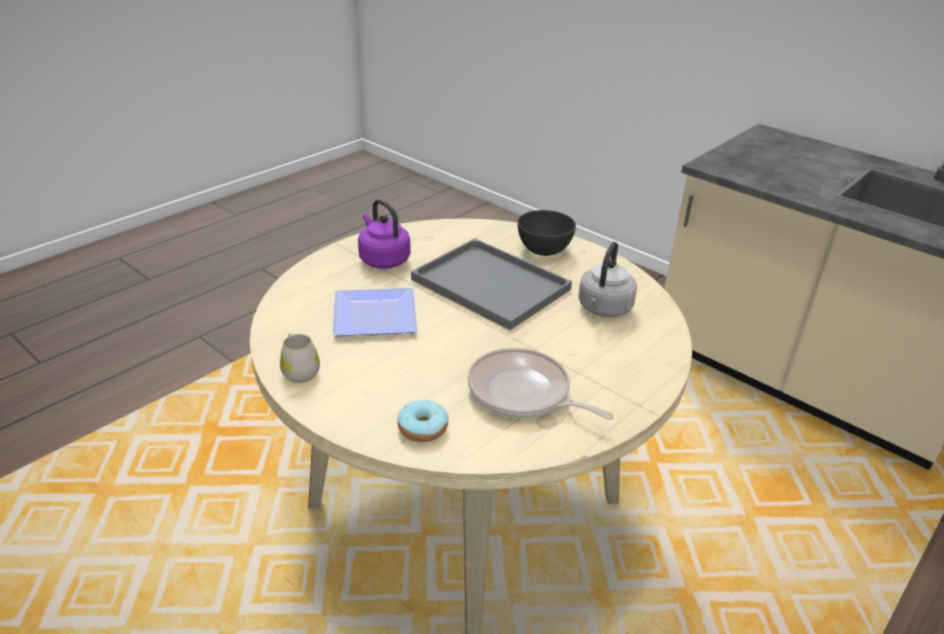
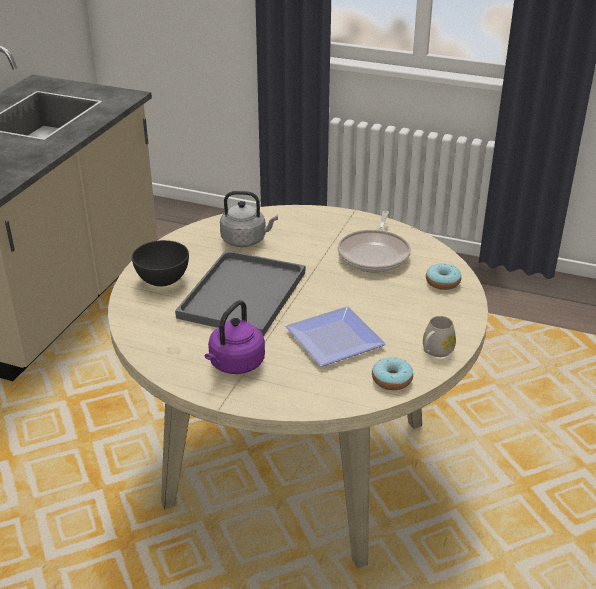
camera: 110 degrees left, 0 degrees up
(286, 329) = (391, 380): none -> donut

